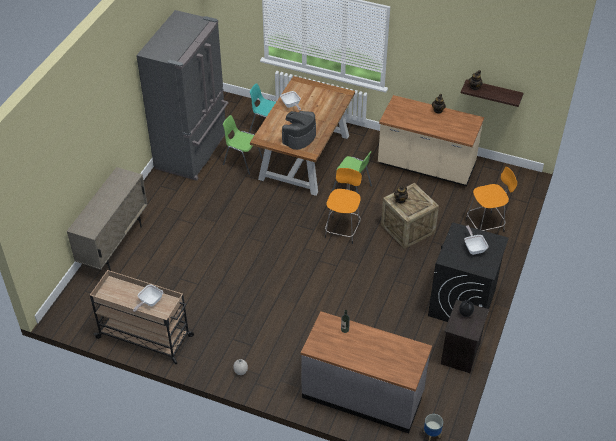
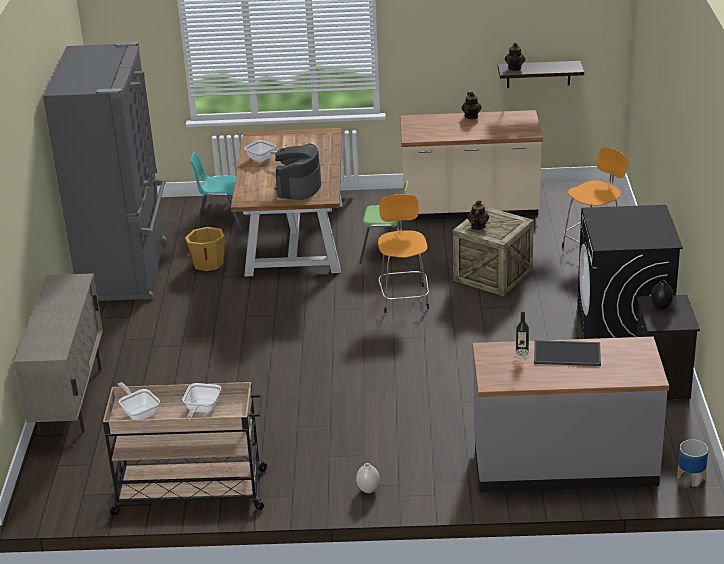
camera: 20 degrees left, 15 degrees down
(242, 161) = (207, 263): green chair -> orange bucket
(371, 340) = (567, 353): none -> tray
(474, 247) = (631, 224): frying pan -> frying pan (139, 413)

